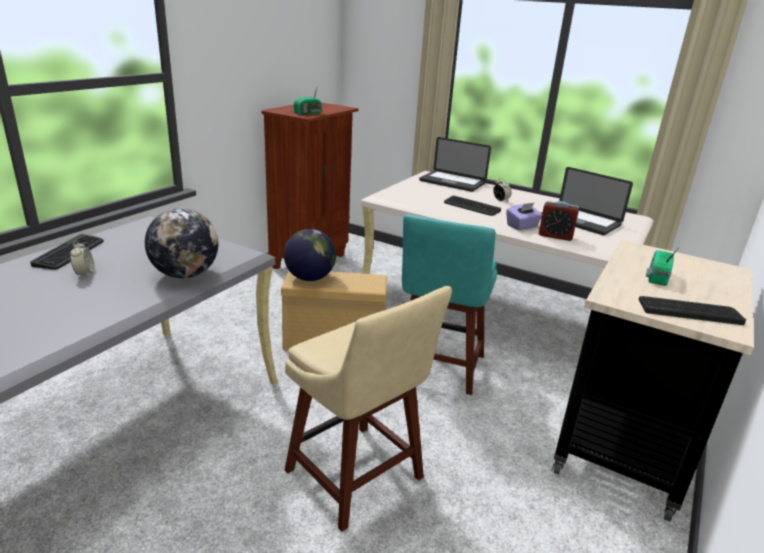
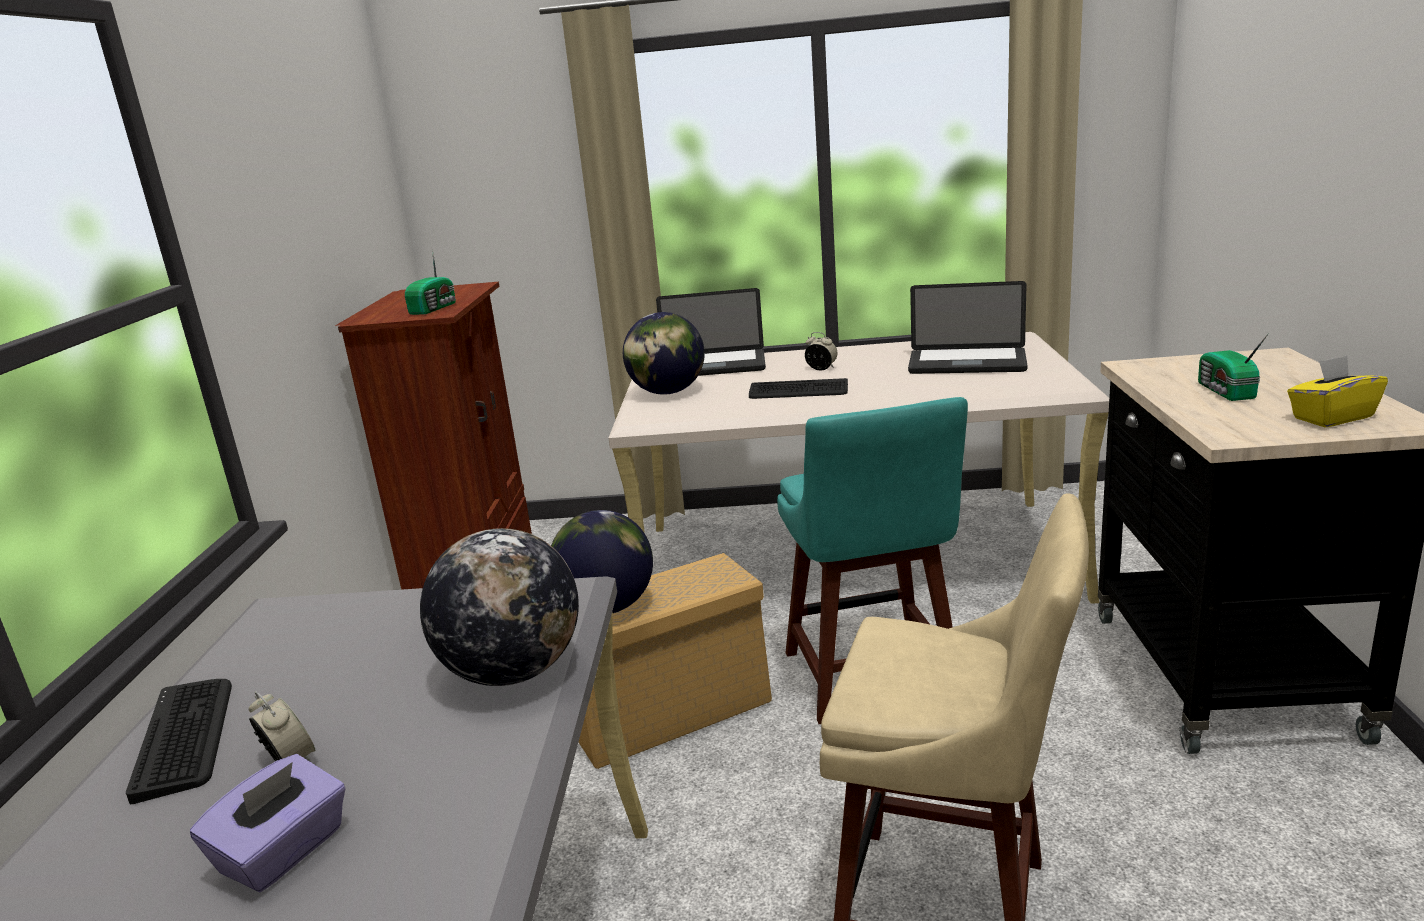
camera: 25 degrees left, 5 degrees down
(412, 188) = (667, 392): none -> globe
(522, 226) = (909, 394): purple tissue box -> purple tissue box (284, 852)
(555, 236) = (971, 392): alarm clock -> none
(689, 310) = (1331, 417): keyboard -> yellow tissue box

